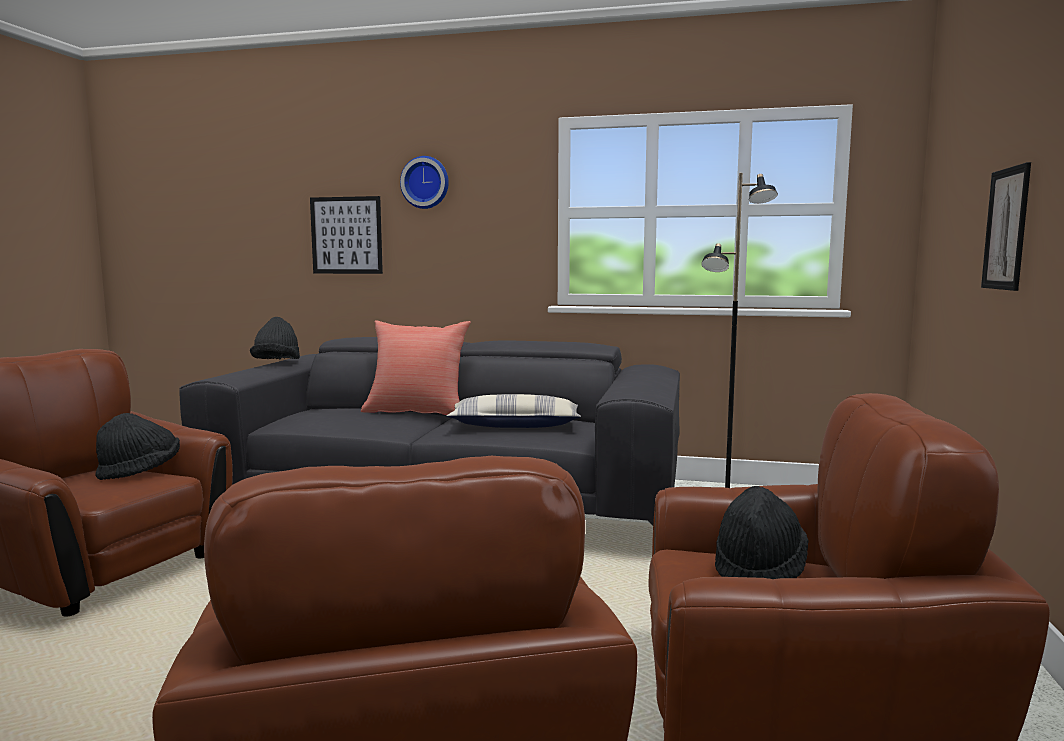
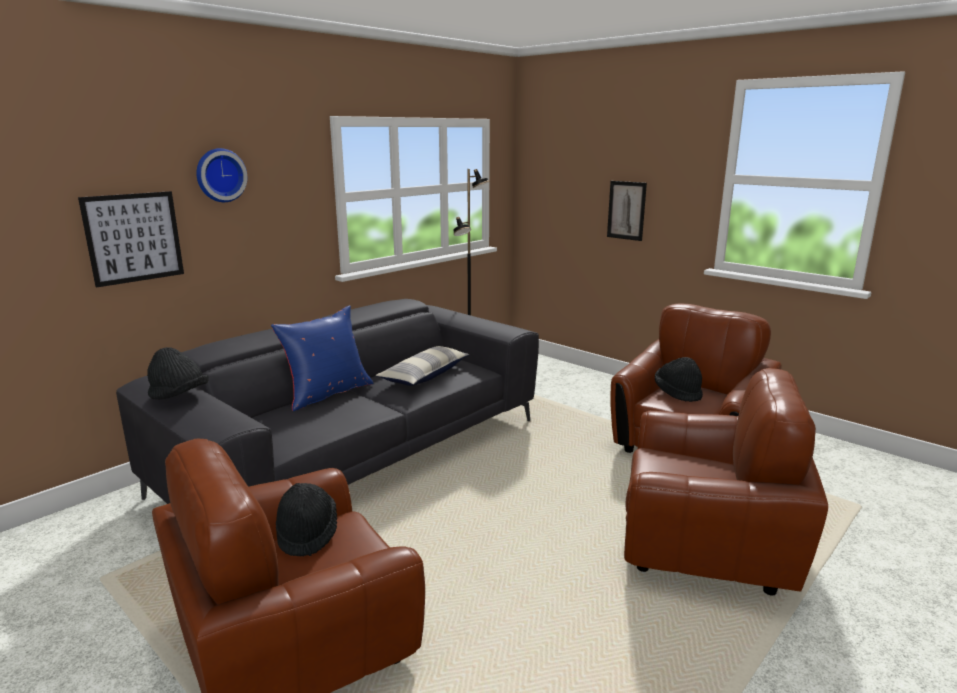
camera: 60 degrees left, 10 degrees up
(417, 412) = (327, 393): red pillow -> blue pillow

